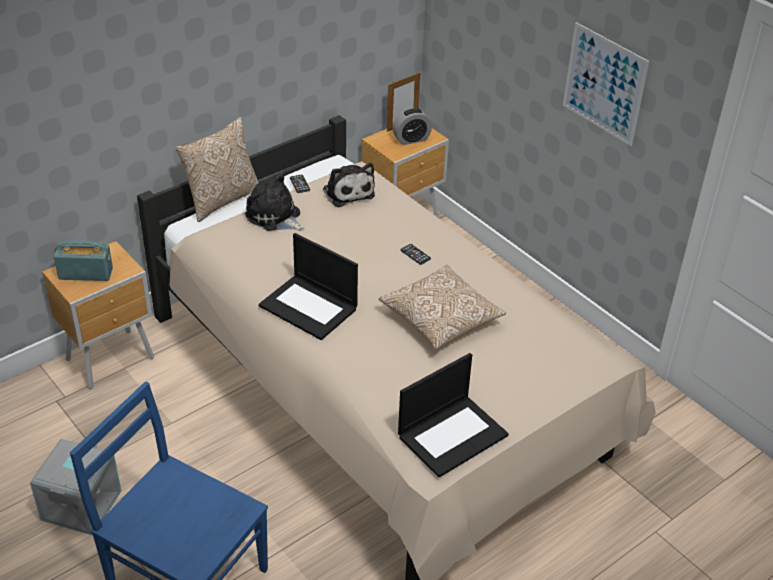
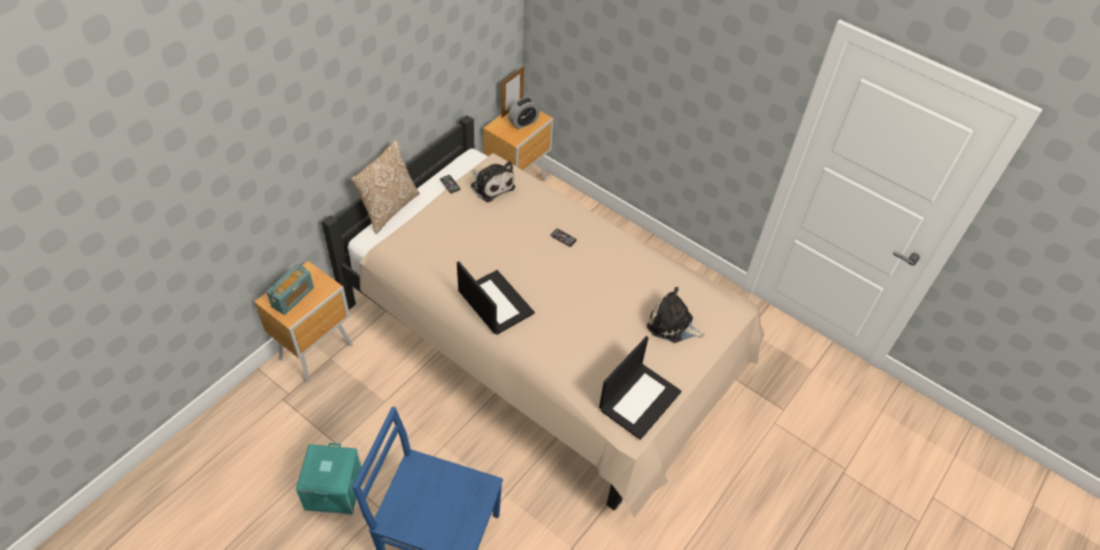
camera: 15 degrees left, 10 degrees up
(80, 504) = (333, 489): grey storage box -> turquoise storage box
(86, 273) = (293, 297): radio -> radio turned 135 degrees clockwise
(275, 217) = (439, 219): plush toy -> plush toy (672, 325)
(309, 307) = (494, 302): laptop -> laptop turned 150 degrees counterclockwise
(441, 319) = (600, 296): pillow -> none
(604, 84) = (698, 80): picture -> none

